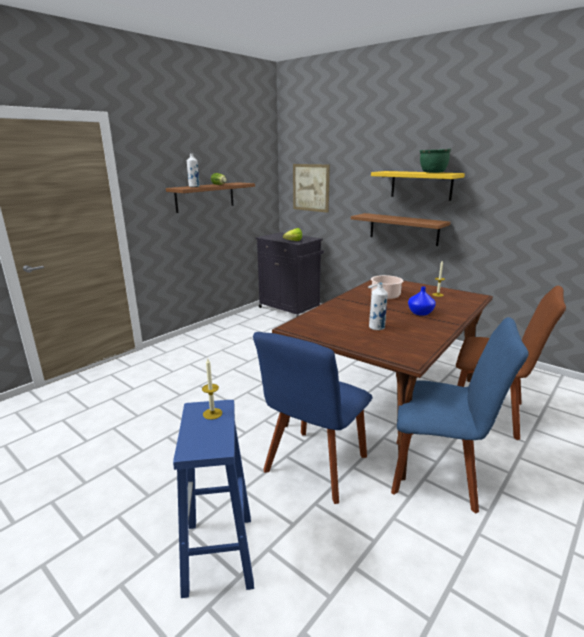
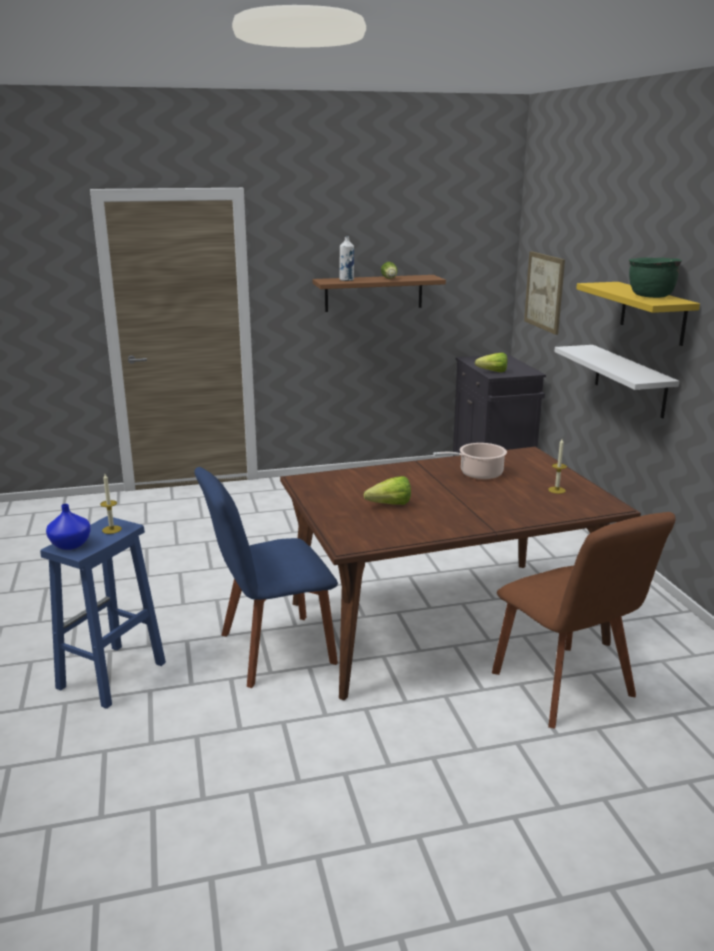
camera: 35 degrees right, 0 degrees up
(376, 328) = (386, 505): white bottle -> lettuce
(403, 229) = (630, 380): brown shelf -> white shelf
(421, 313) = (477, 505): blue vase -> blue vase (70, 545)
(439, 474) = (389, 713): blue chair -> none

